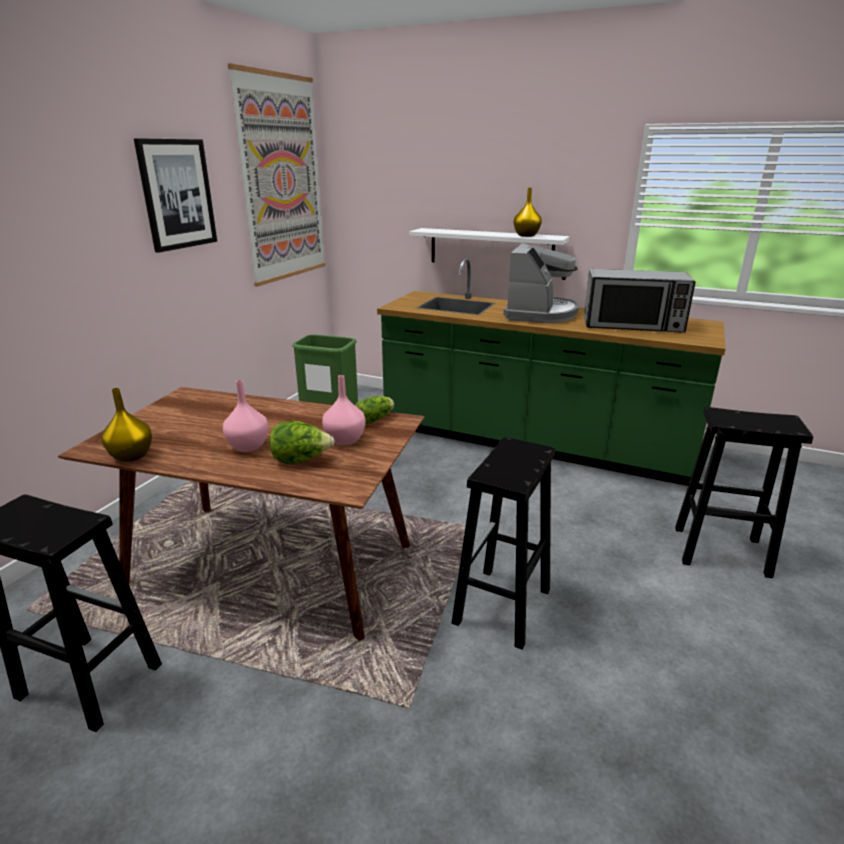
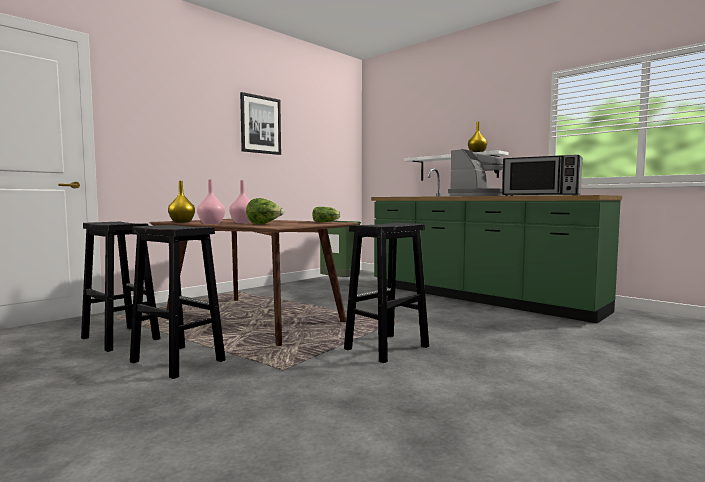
camera: 20 degrees right, 20 degrees down
(282, 180) = (331, 132): picture -> none
(345, 441) = (298, 223): pink vase -> pink vase (211, 223)
(719, 551) = (593, 349): black stool -> black stool (176, 361)

